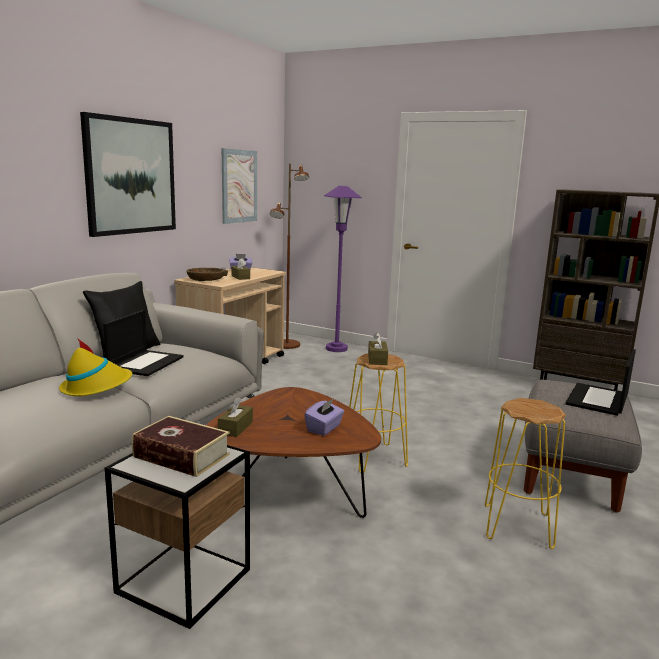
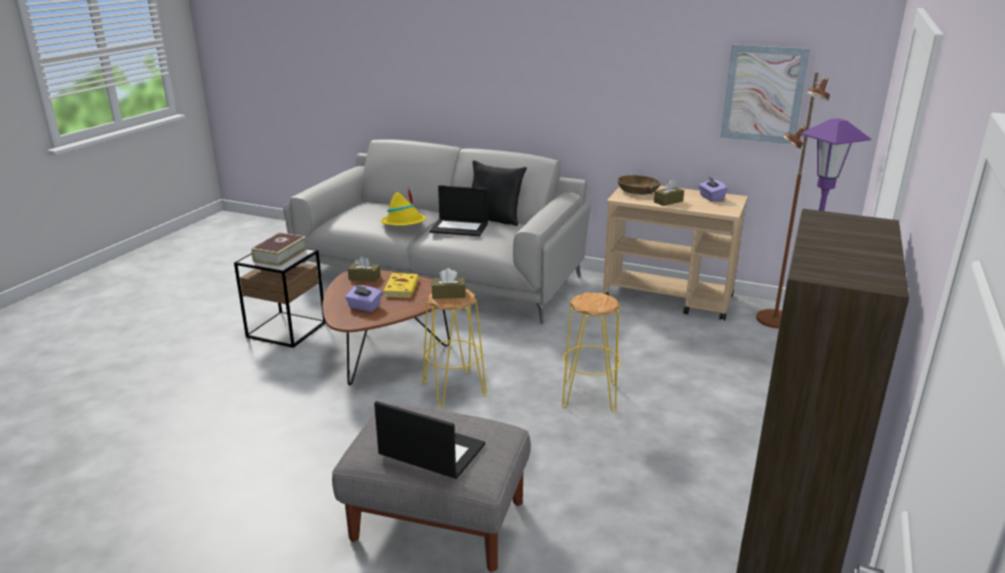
camera: 85 degrees right, 10 degrees up
(130, 176) = (585, 71): picture -> none
(276, 409) = (401, 288): none -> yellow book
(518, 526) = (331, 465): yellow stool -> yellow stool (589, 396)

